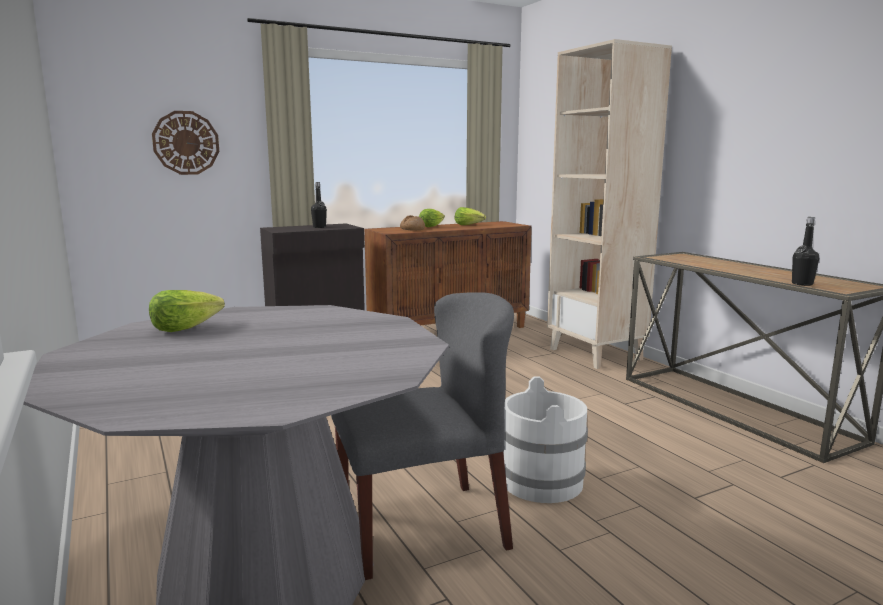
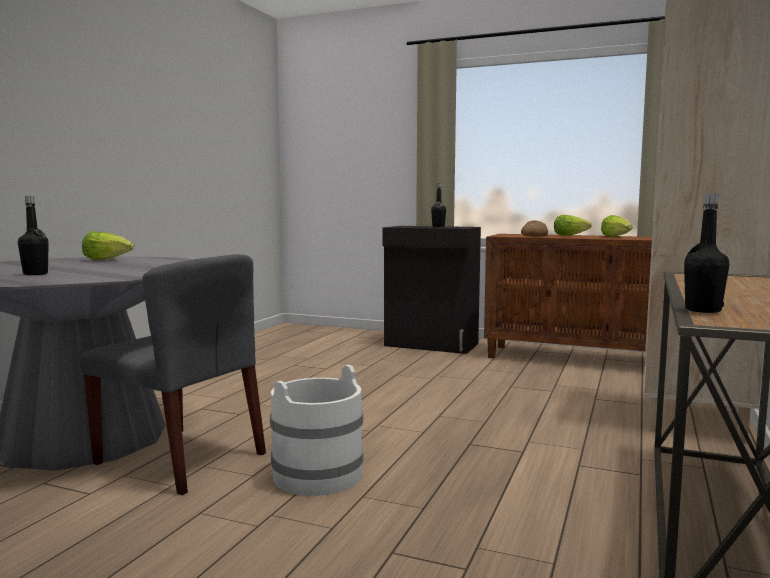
camera: 50 degrees right, 5 degrees down
(186, 143) = (361, 153): wall clock -> none
(293, 367) = (35, 274): none -> black bottle

